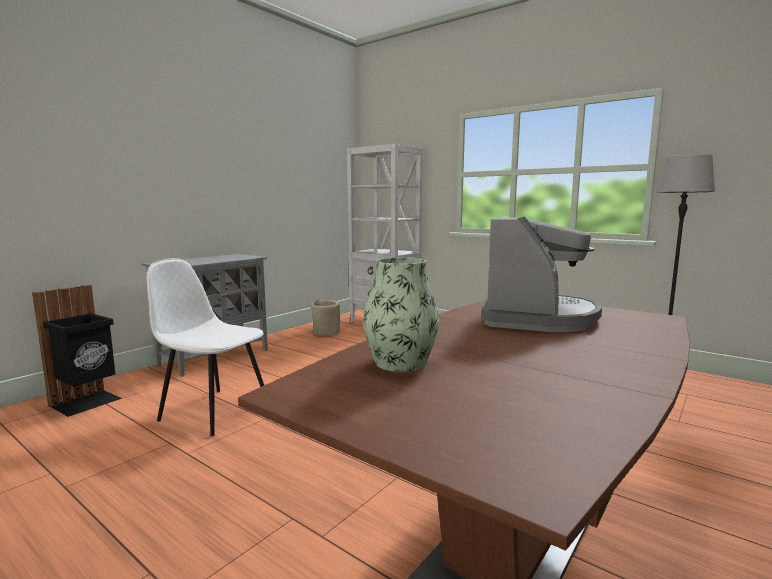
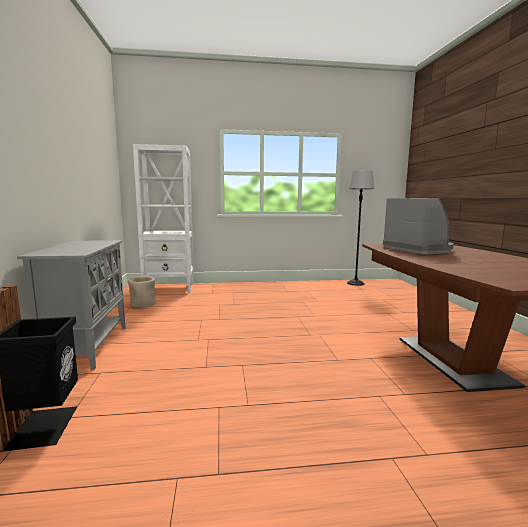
camera: 45 degrees left, 0 degrees up
(213, 410) = (194, 376): white chair -> none
(400, 362) = (475, 269): vase -> none

